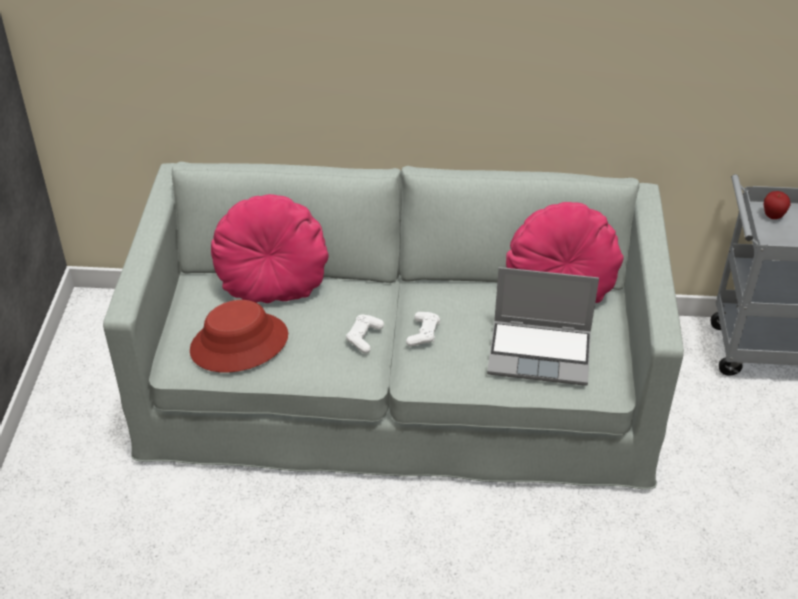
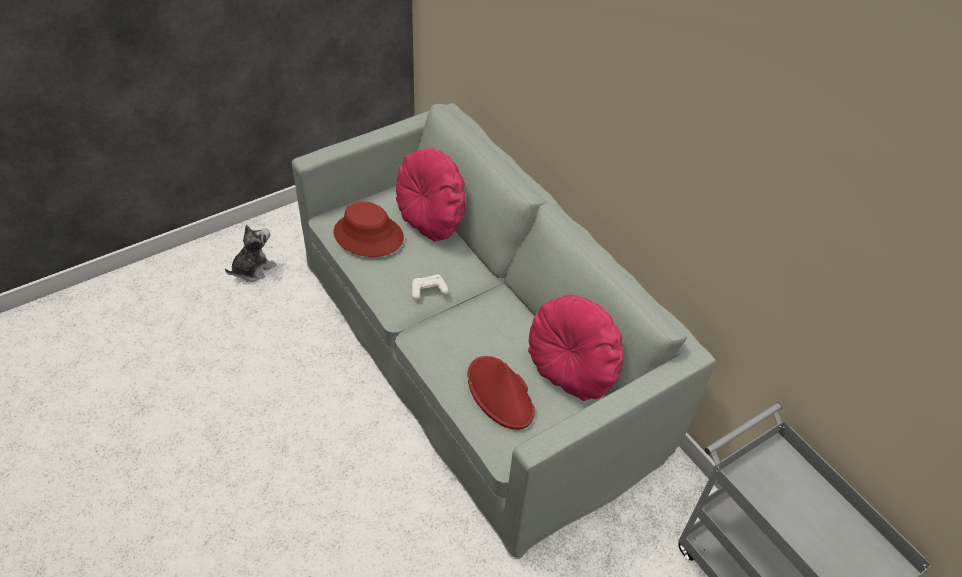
camera: 50 degrees right, 5 degrees up
(83, 517) = (253, 269): none -> plush toy
(423, 334) = (460, 318): white game controller -> none
(541, 353) = (500, 393): laptop -> red hat
(773, 216) = (782, 463): apple -> none

